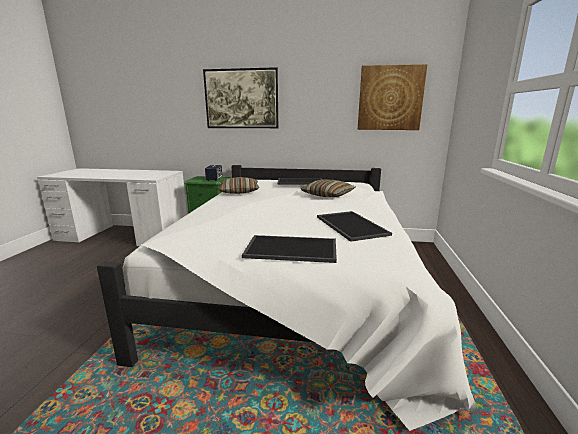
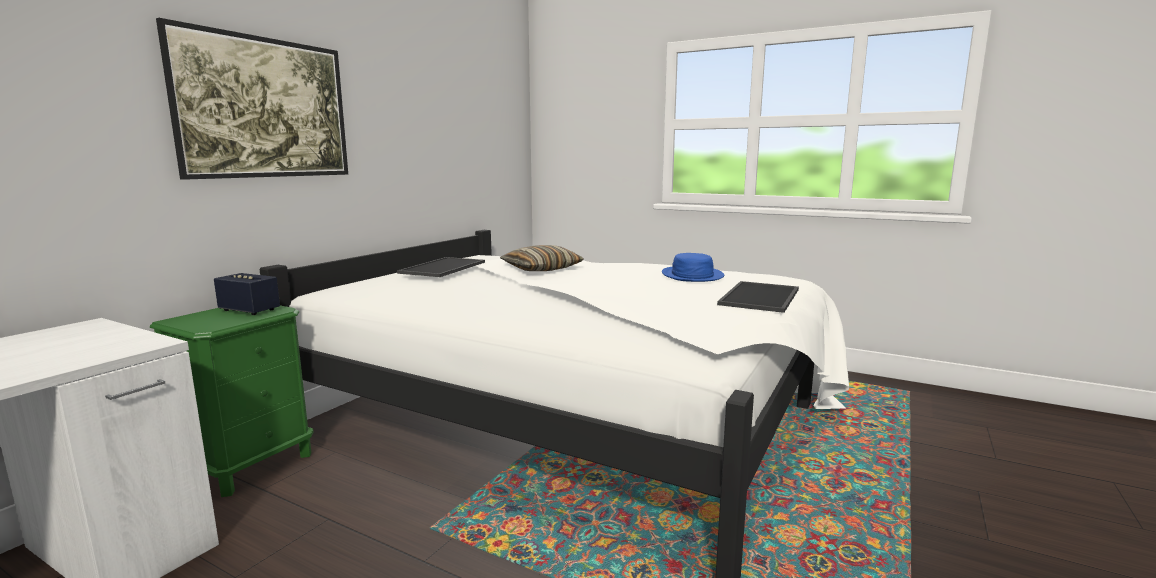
camera: 70 degrees left, 5 degrees down
(239, 191) = (429, 301): pillow -> none
(349, 225) = (692, 275): tray -> blue hat
(390, 98) = (482, 126): picture -> none

